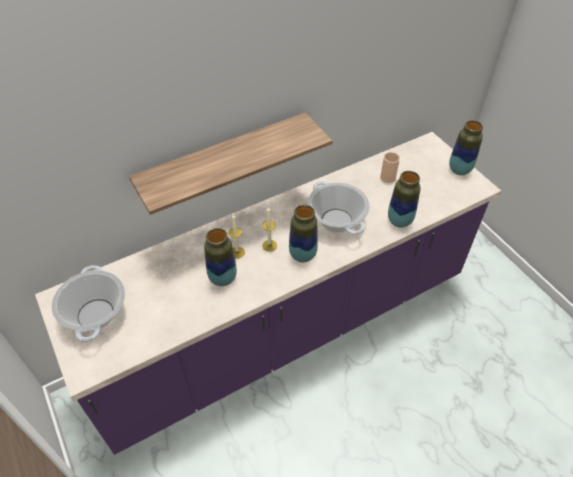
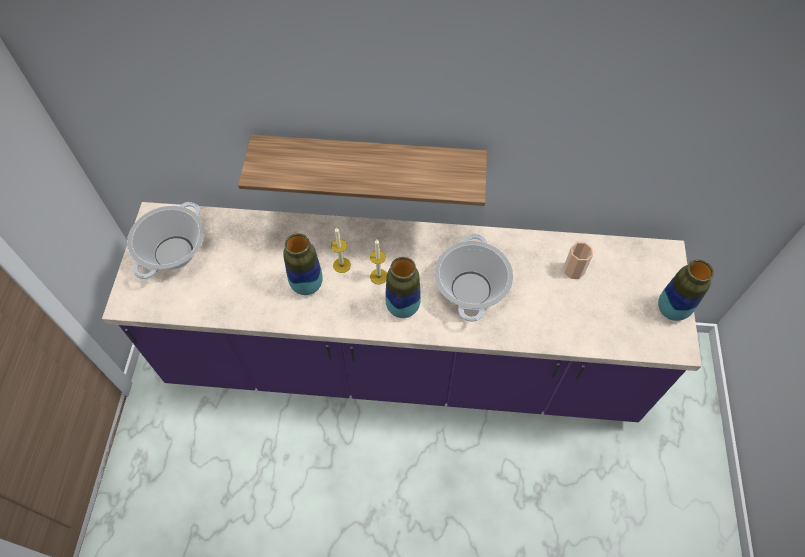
camera: 35 degrees right, 10 degrees up
(399, 221) = (540, 331): vase -> none

